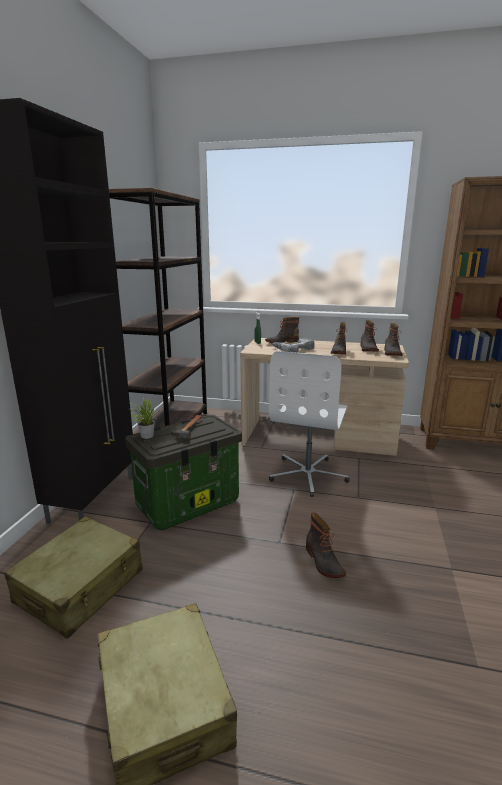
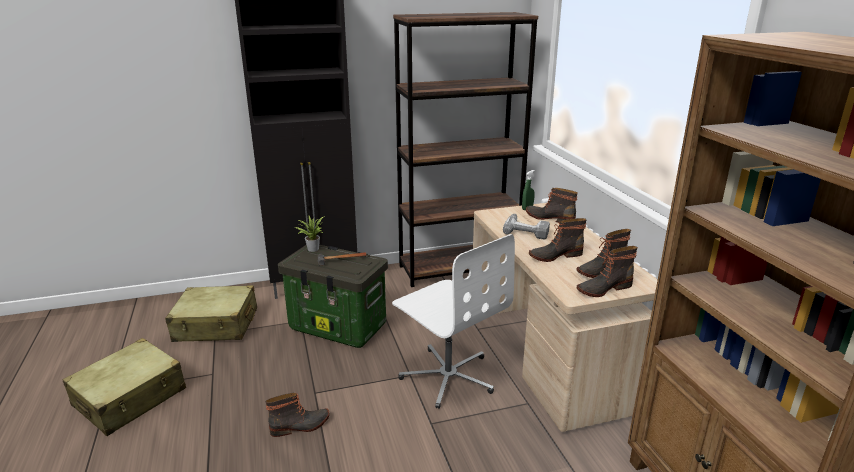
camera: 60 degrees right, 5 degrees up
(308, 475) = (448, 376): white office chair -> white office chair turned 120 degrees counterclockwise
(323, 562) = (300, 426): boot -> boot turned 150 degrees counterclockwise

